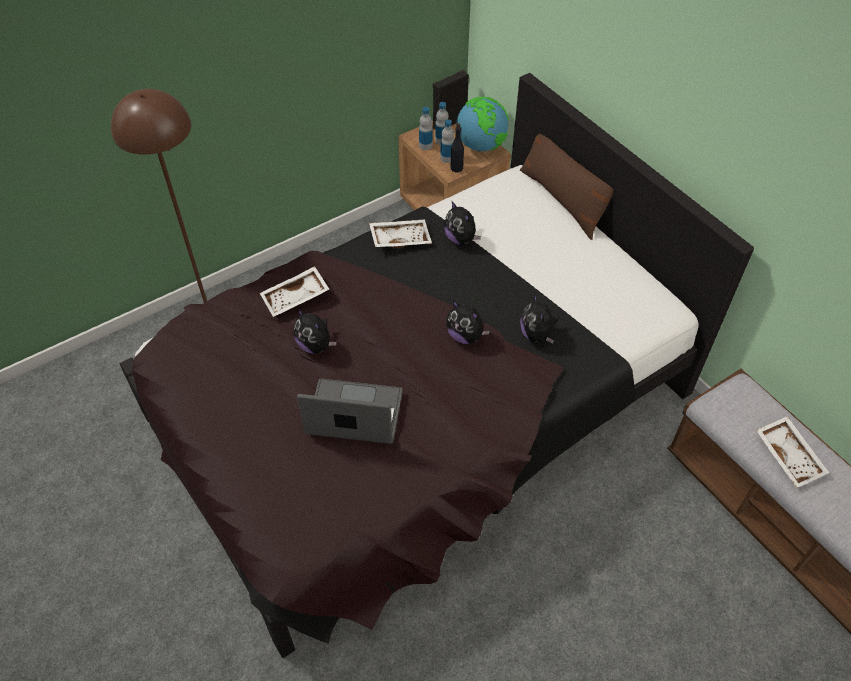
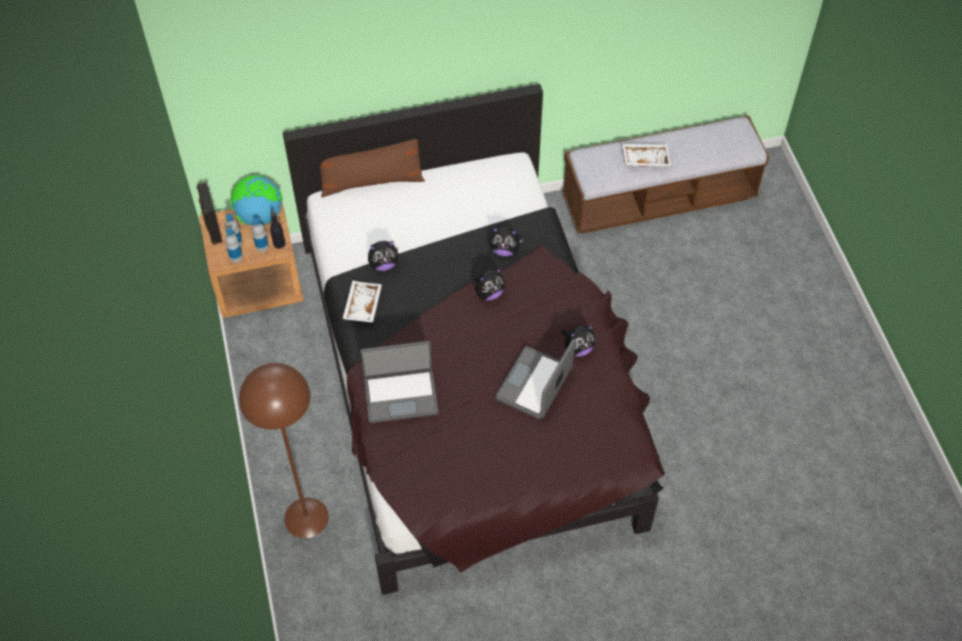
camera: 70 degrees left, 5 degrees up
(296, 298) = (401, 395): white tray -> laptop
(316, 346) = (457, 393): plush toy -> plush toy (578, 348)

